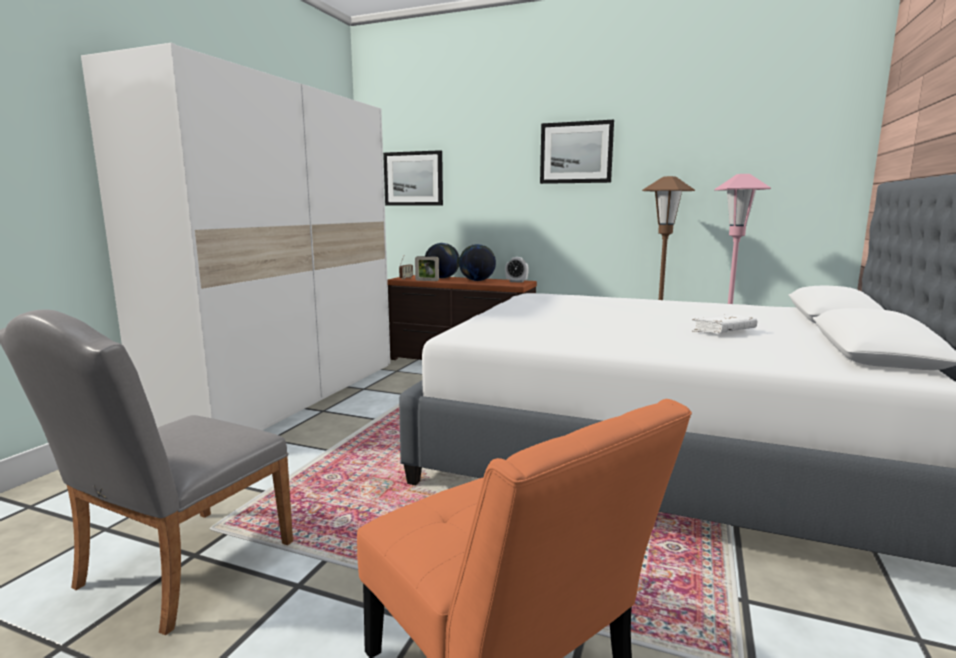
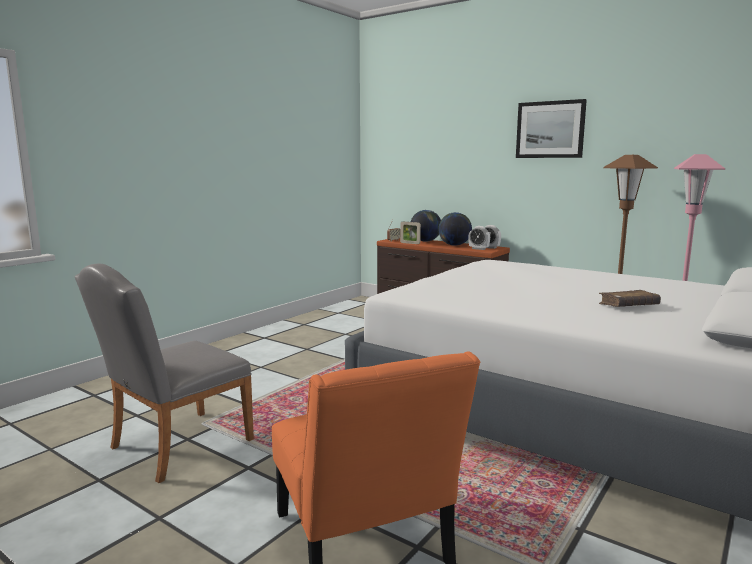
camera: 15 degrees right, 0 degrees up
(287, 396) = (283, 335): white wardrobe -> none
(413, 178) = (406, 152): picture -> none
(506, 283) = (478, 249): none -> alarm clock
(723, 332) = (628, 306): white book -> brown book

